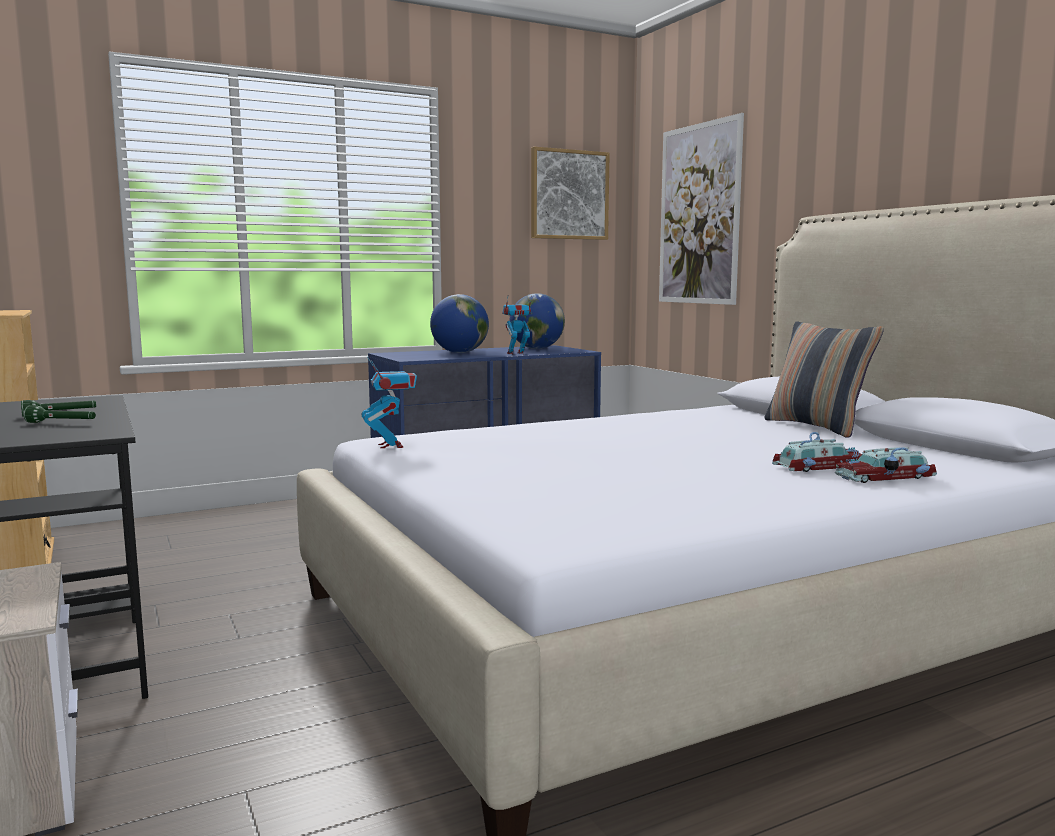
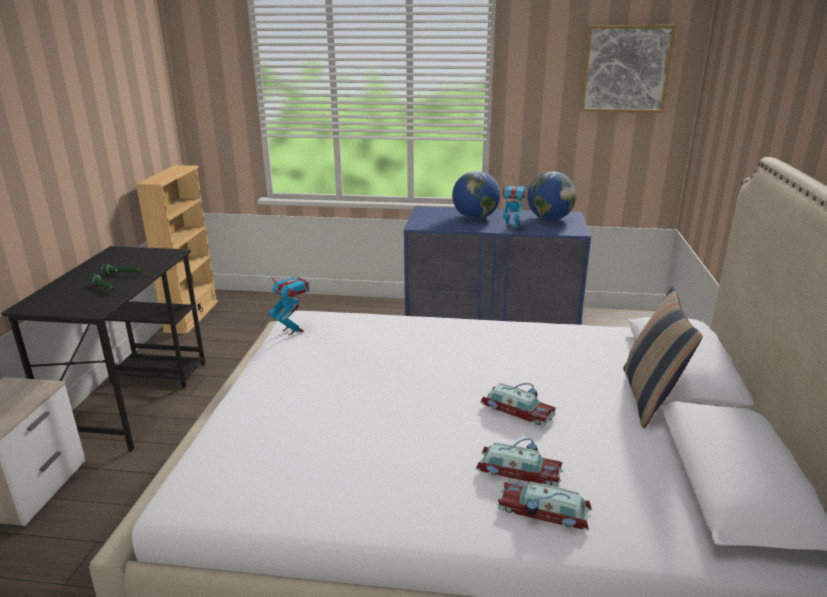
camera: 35 degrees right, 15 degrees up
(391, 445) = (292, 330): toy robot -> toy robot turned 60 degrees counterclockwise
(699, 214) = (730, 108): picture -> none
(739, 445) = (517, 409): none -> toy car

